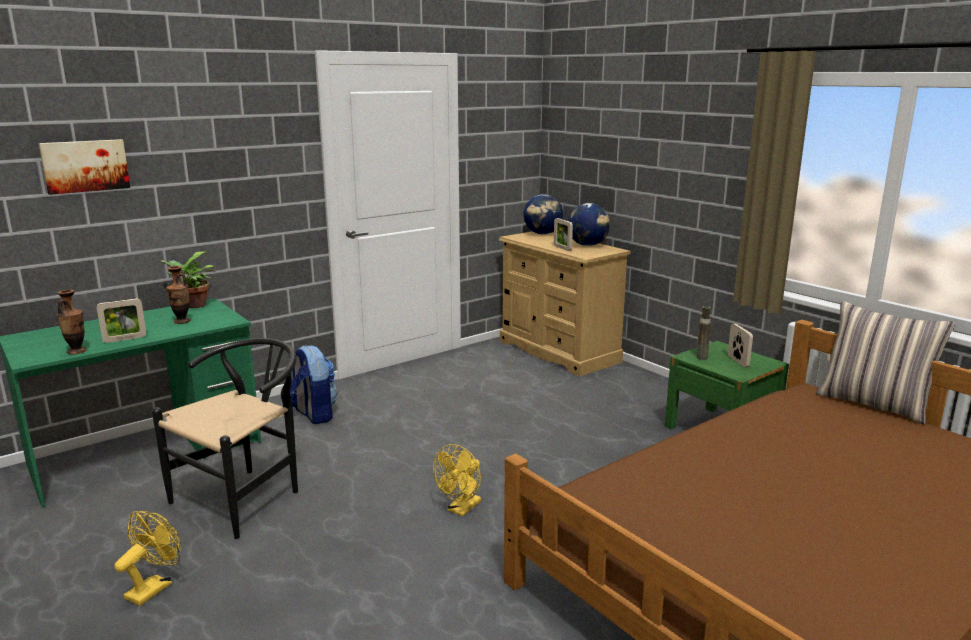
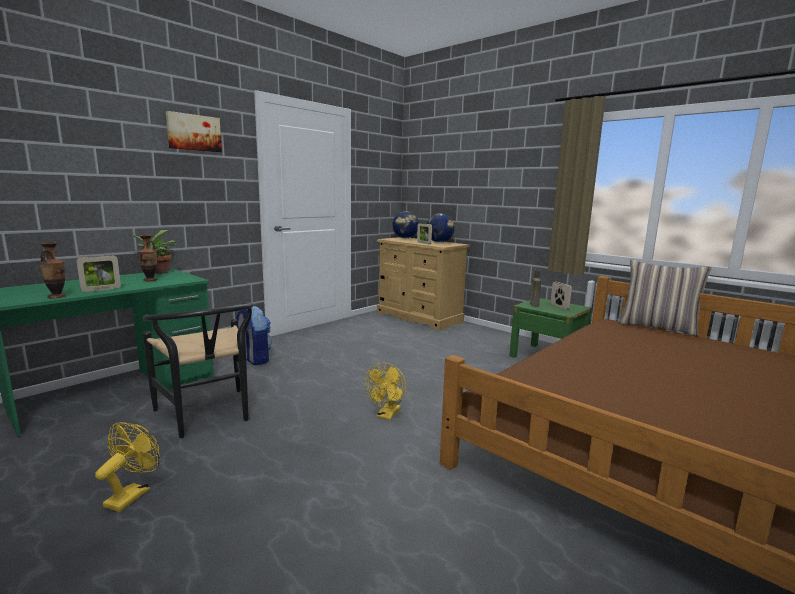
camera: 10 degrees left, 5 degrees down
(85, 166) = (68, 152): picture -> picture (194, 132)
(246, 495) = (208, 416): black chair -> black chair turned 120 degrees clockwise

